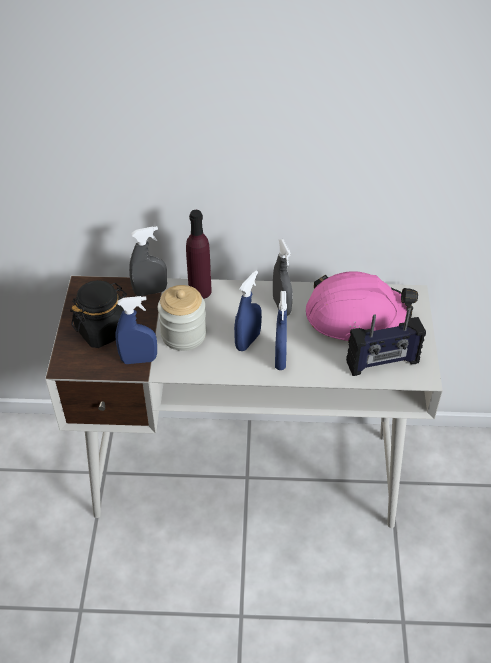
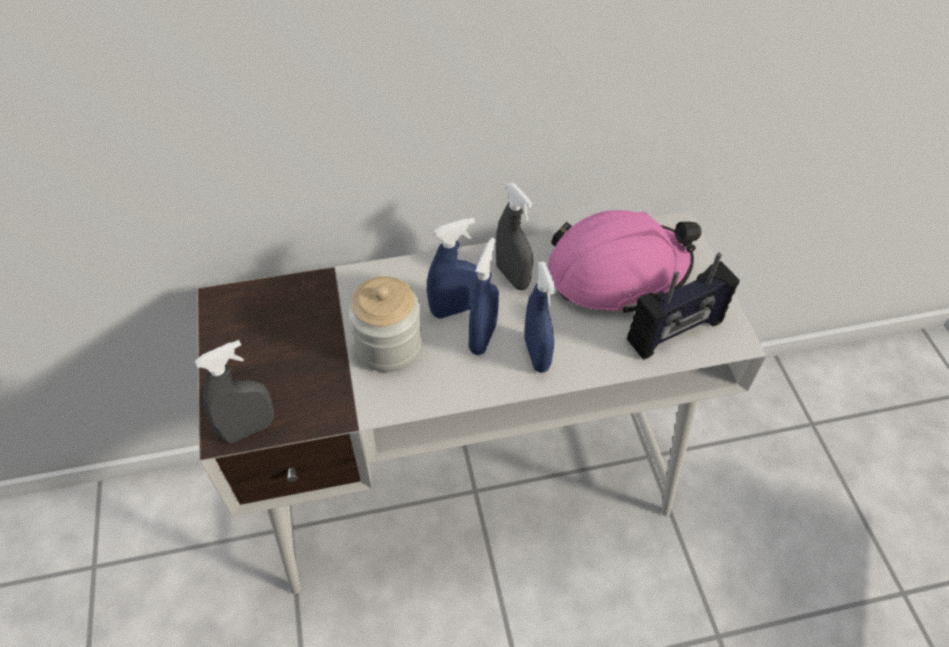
camera: 15 degrees left, 5 degrees up
(103, 329) = (268, 363): black jar -> none
(139, 360) = (335, 399): blue spray bottle -> blue spray bottle (454, 309)
(150, 291) = (321, 290): grey spray bottle -> grey spray bottle (249, 429)
(200, 291) = (392, 276): purple bottle -> none

